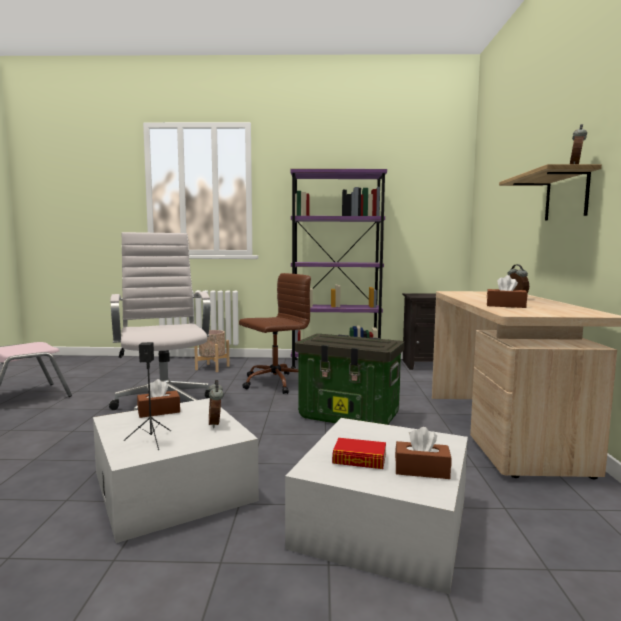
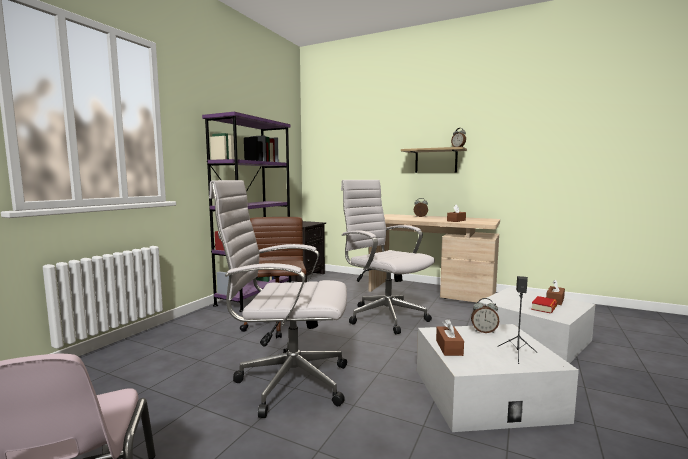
camera: 65 degrees left, 0 degrees up
(212, 368) = (177, 343): beige planter -> none
(350, 416) = (384, 316): storage box -> white office chair

